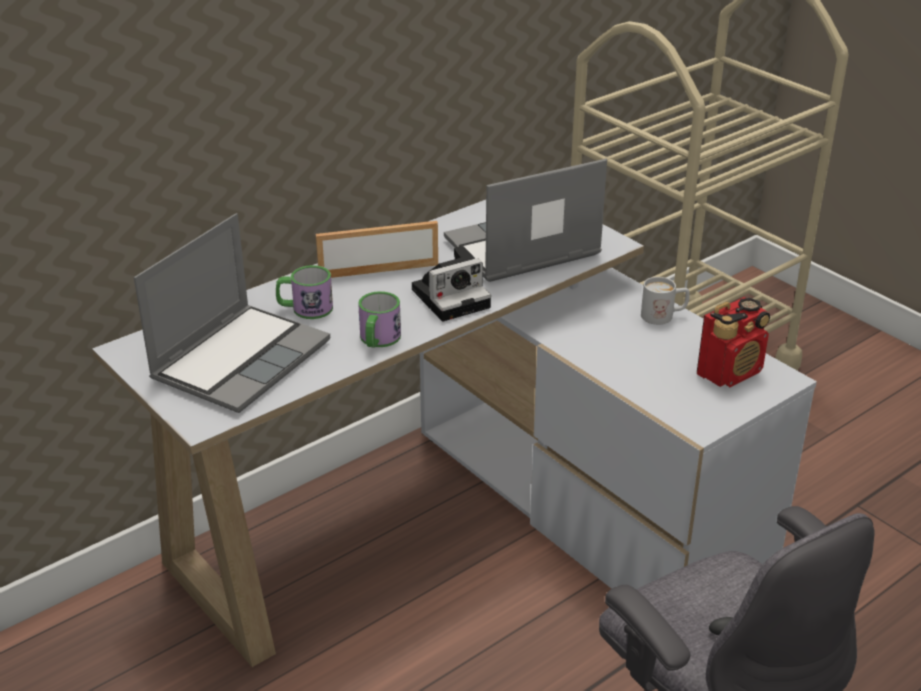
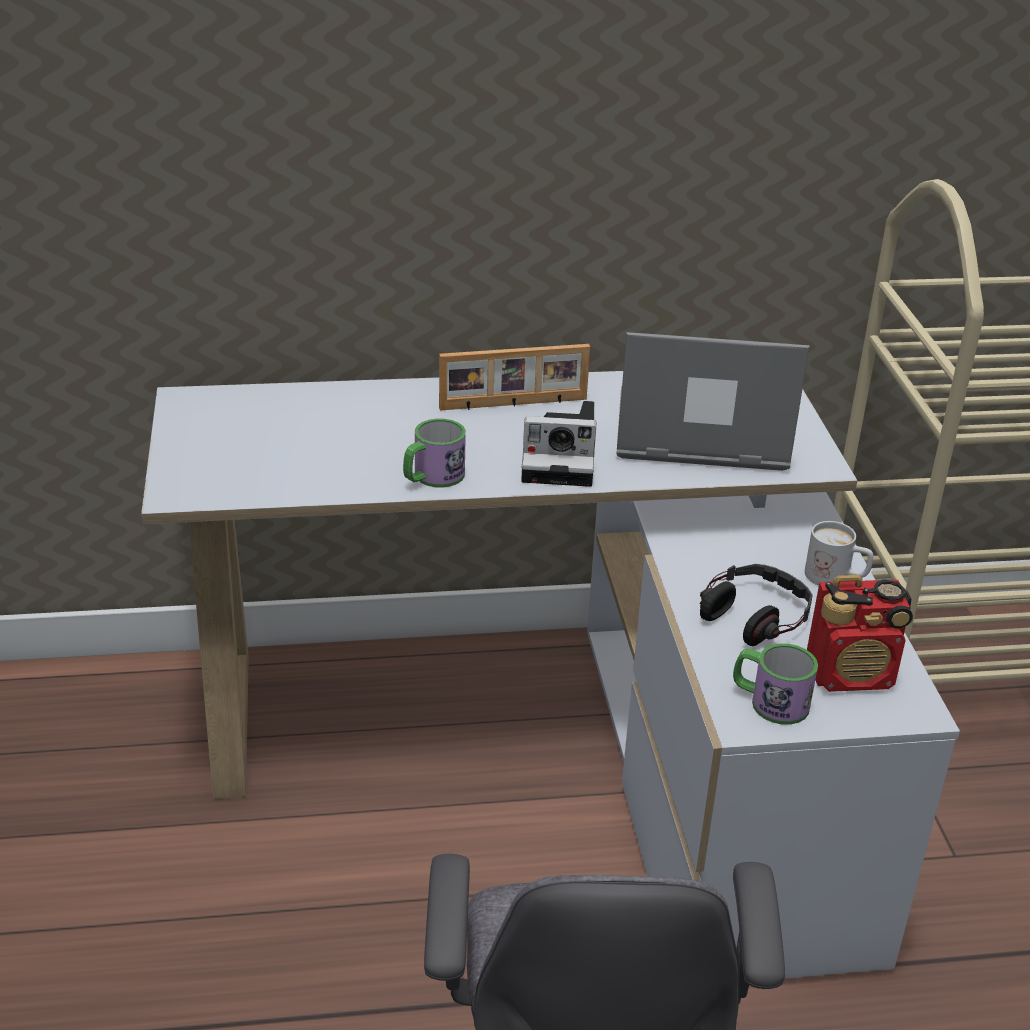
camera: 30 degrees right, 0 degrees up
(241, 359) = (277, 447): laptop -> none
(305, 309) = (394, 419): mug -> mug (769, 701)
(378, 270) = (513, 404): picture frame -> picture frame turned 150 degrees clockwise
(640, 358) = (754, 615): none -> headphones

